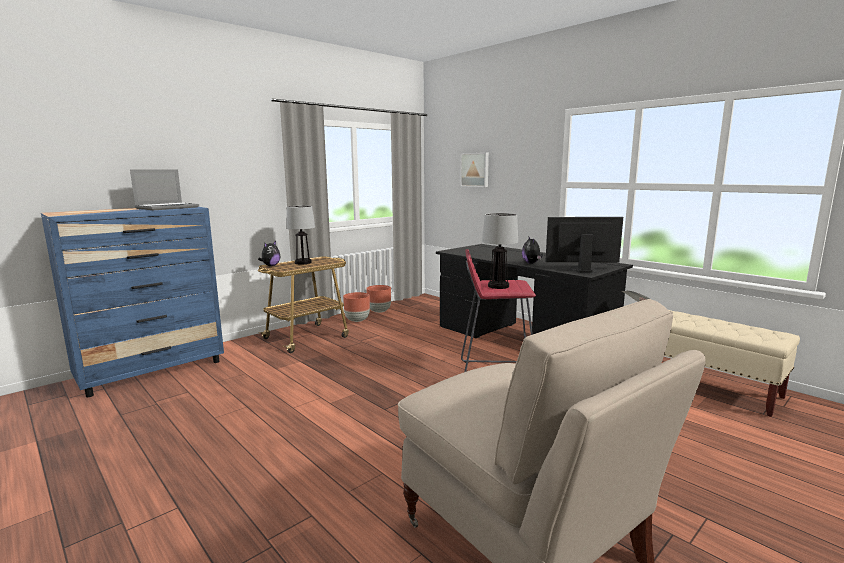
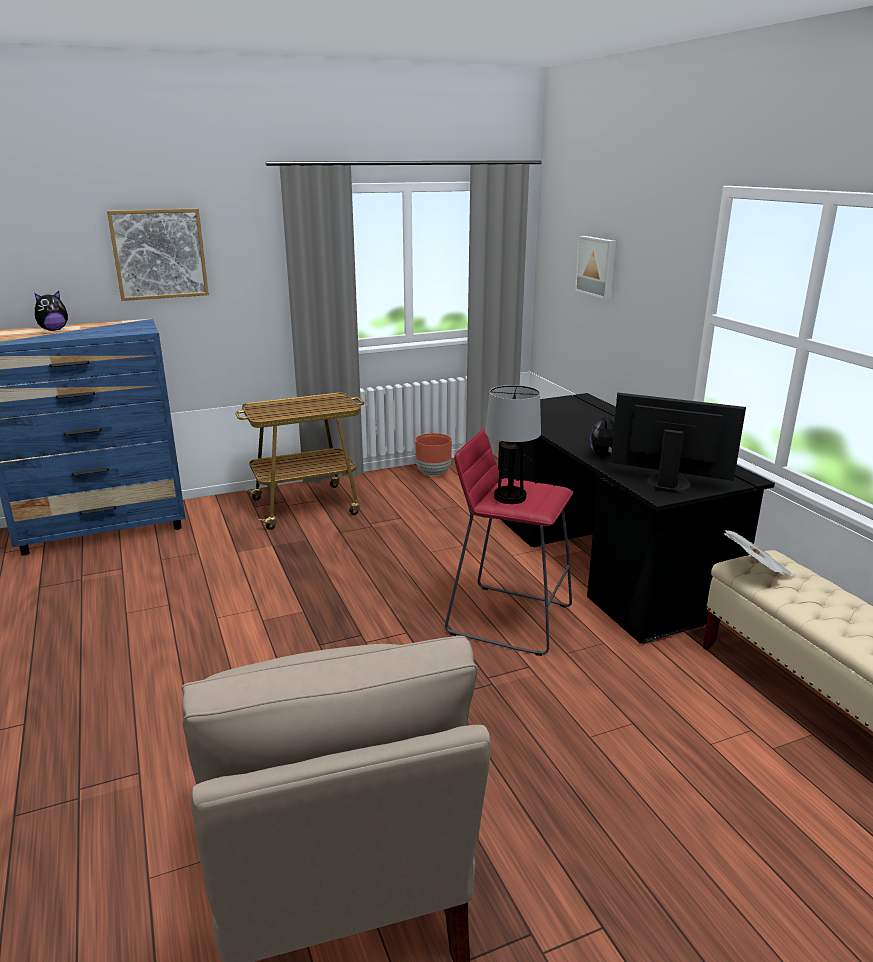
camera: 20 degrees right, 10 degrees up
(168, 208) = (114, 328): laptop -> none
(193, 158) = (159, 254): none -> picture
(270, 266) = (257, 405): plush toy -> plush toy (53, 330)
(303, 262) = (303, 403): table lamp -> none
(357, 320) = (391, 486): brown planter -> none

